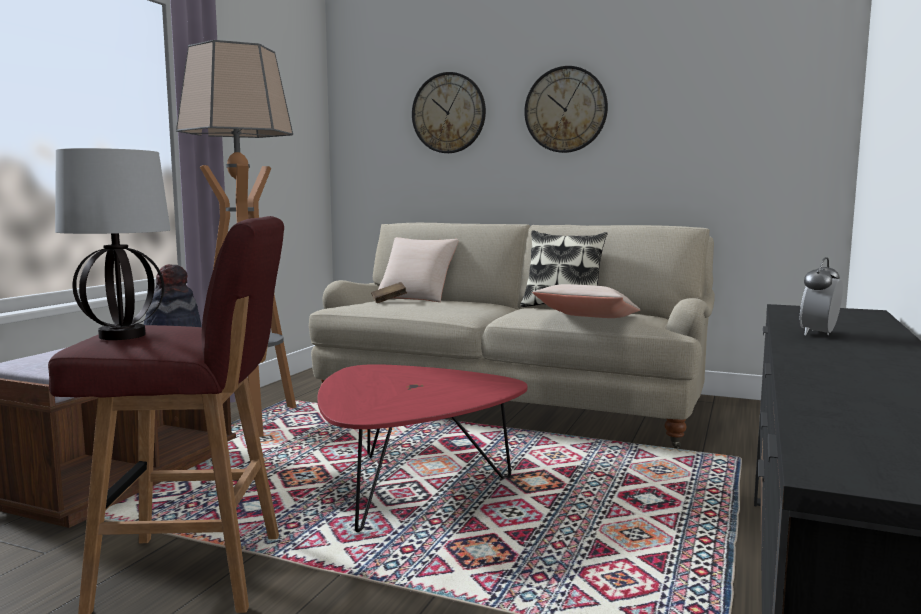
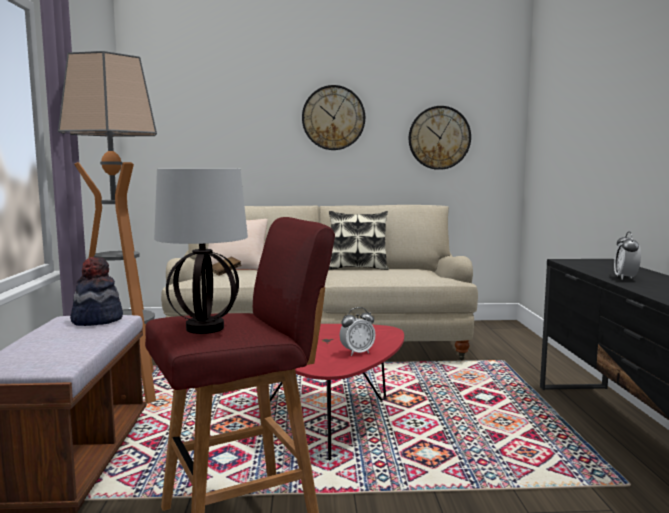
camera: 25 degrees left, 0 degrees up
(422, 403) = (357, 352): none -> alarm clock
(448, 113) = (236, 116): wall clock -> wall clock (439, 138)
(587, 319) = (395, 276): beige pillow -> none

